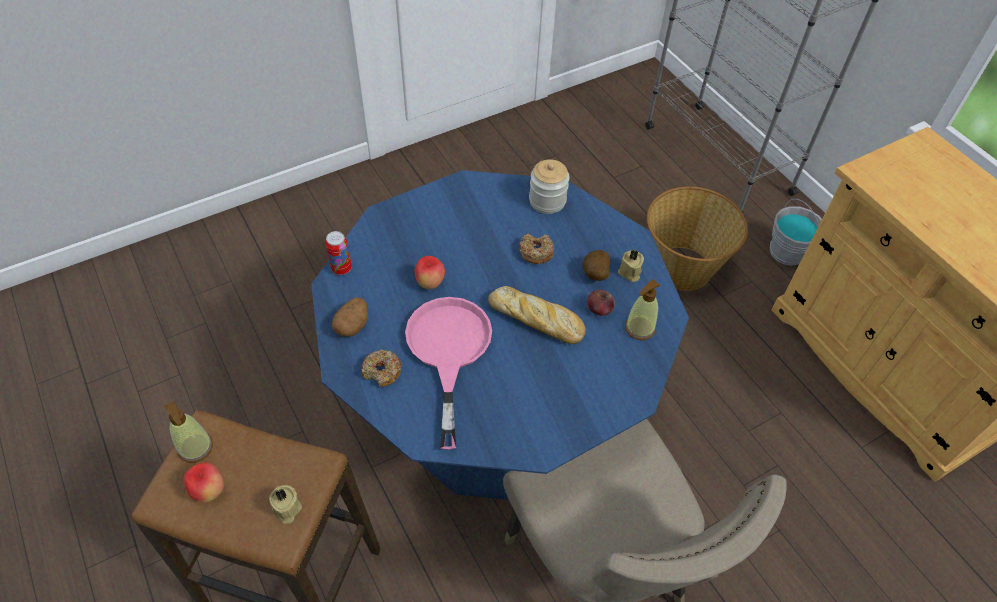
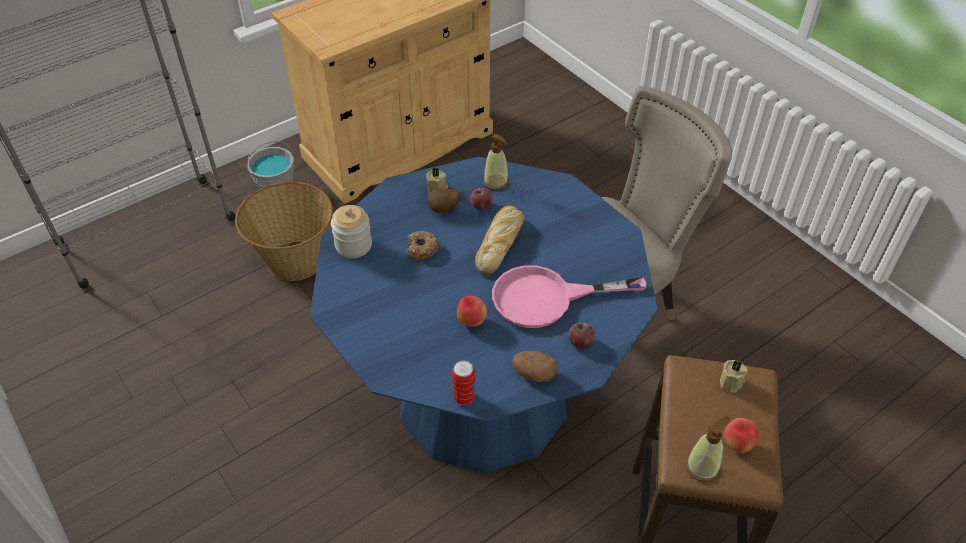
camera: 95 degrees left, 5 degrees down
(382, 372) = (580, 342): donut -> apple

